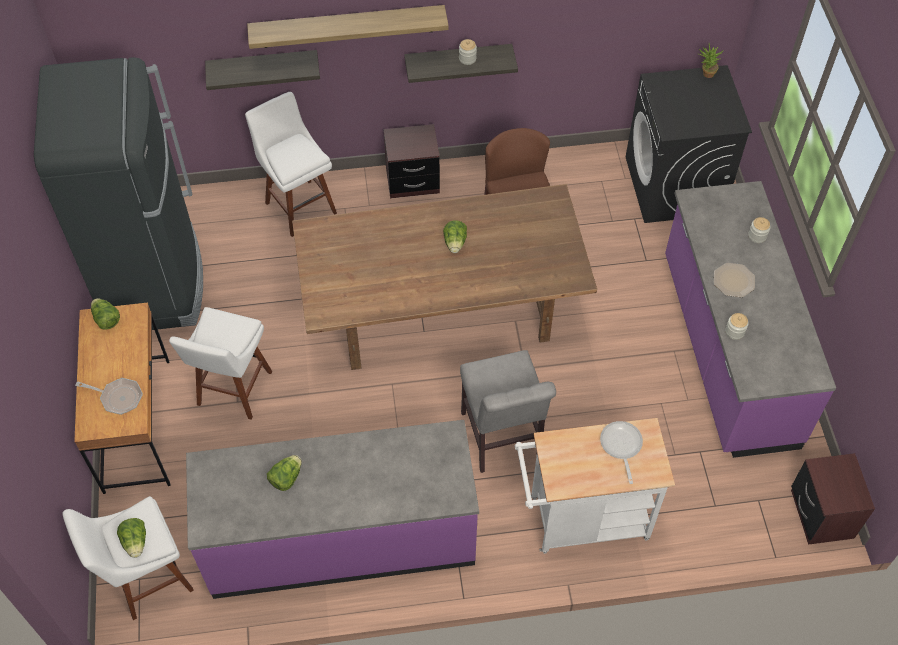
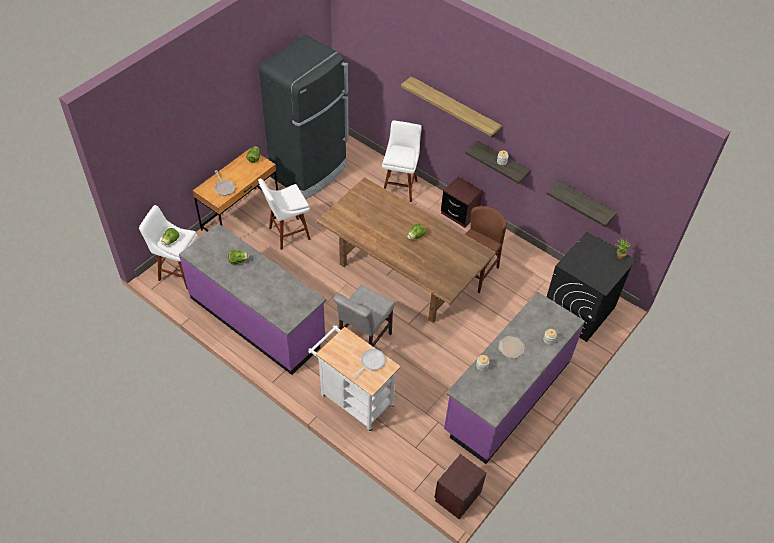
camera: 45 degrees right, 5 degrees down
(263, 67) = (413, 104): shelf -> shelf (585, 202)

